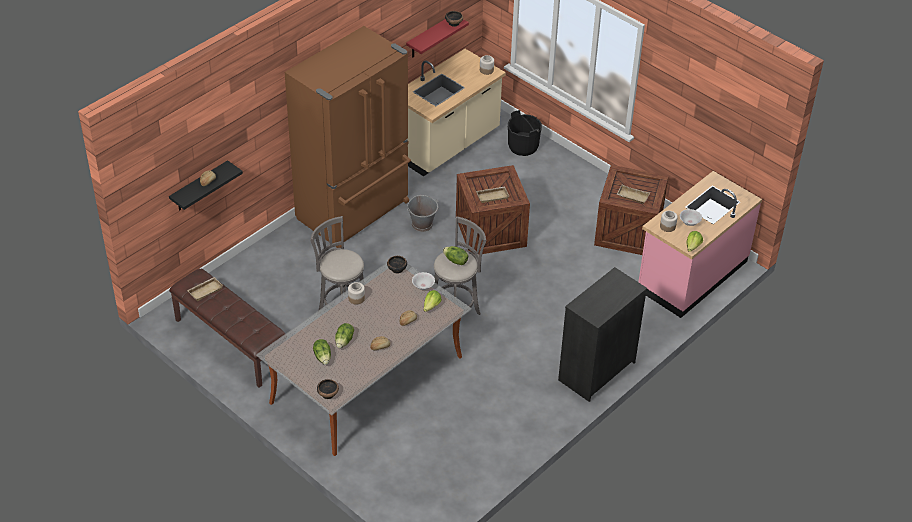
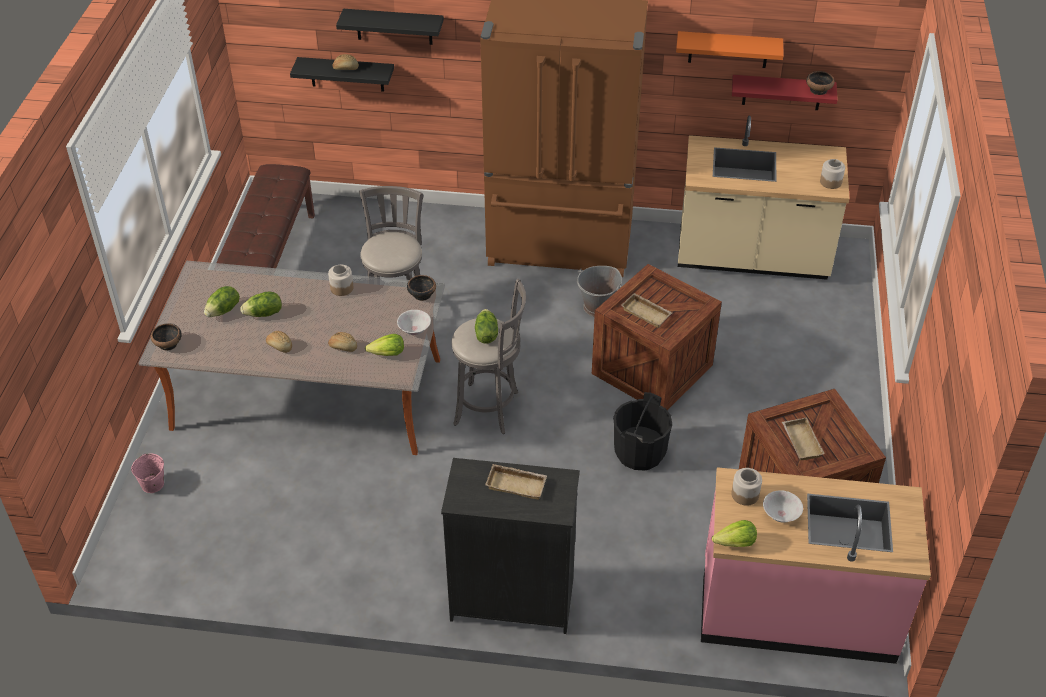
camera: 55 degrees right, 0 degrees up
(205, 290) = (275, 187): beige tray -> beige tray (517, 484)
(226, 134) = (394, 26): none -> black shelf
(374, 482) = (152, 484): none -> pink bucket
(402, 29) = (728, 49): none -> orange shelf
(523, 146) = (831, 320): black bucket -> black bucket (640, 452)

